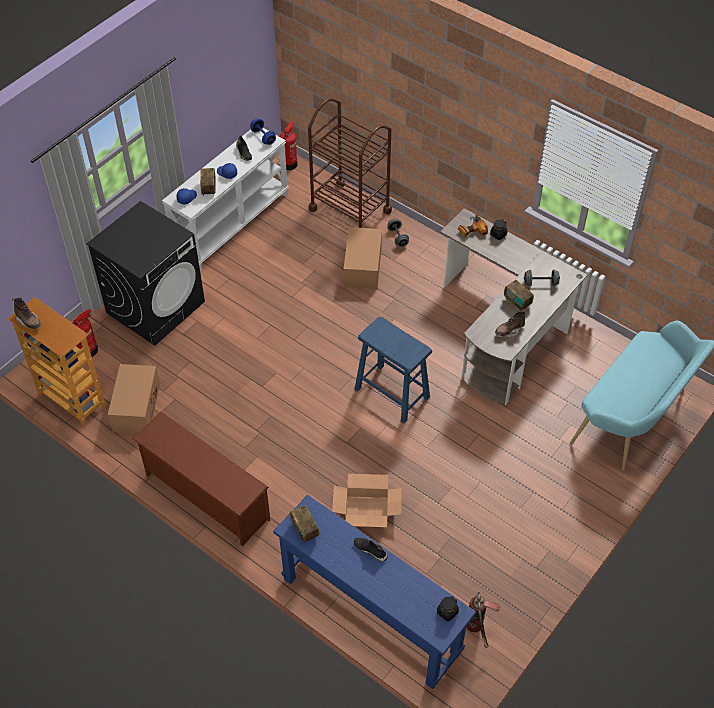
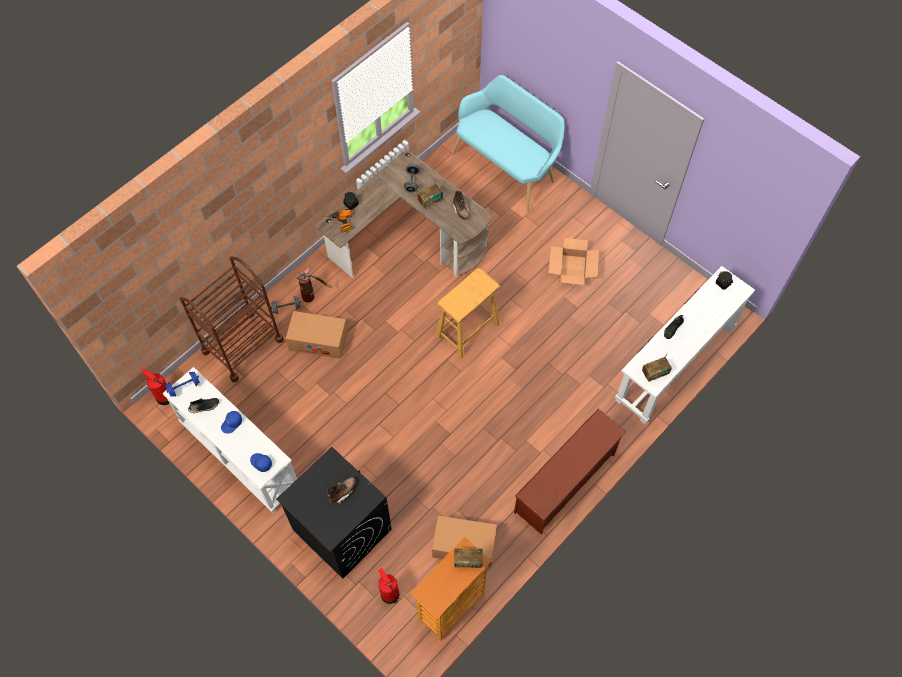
camera: 85 degrees left, 10 degrees up
(29, 321) = (443, 596): brown boot -> brown boot (342, 492)
(209, 188) = (251, 441): radio -> radio (468, 560)
(366, 510) = (582, 359): cardboard box -> cardboard box (572, 269)
(371, 614) = (674, 363): blue console table -> white console table
(391, 393) = (467, 330): blue stool -> beige stool
(478, 630) = (686, 294): fire extinguisher -> fire extinguisher (313, 295)

